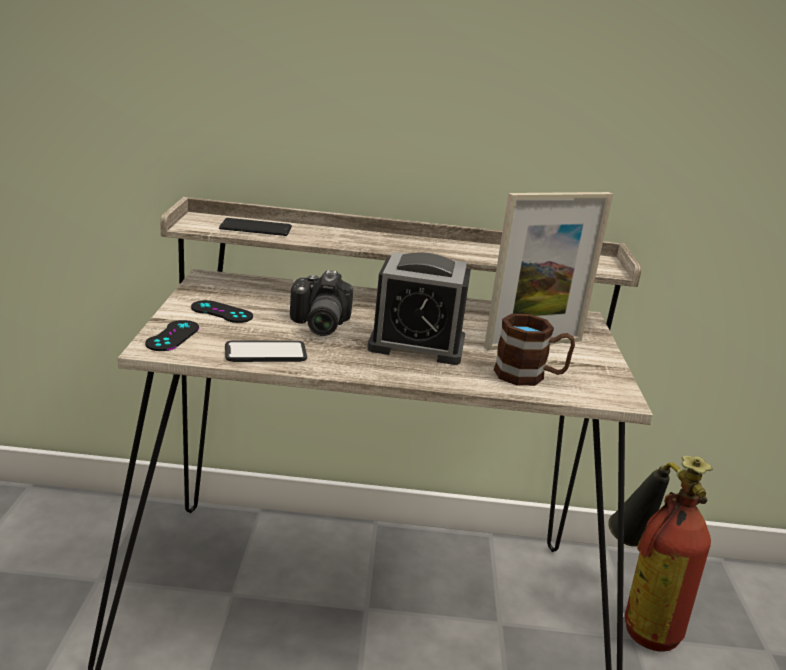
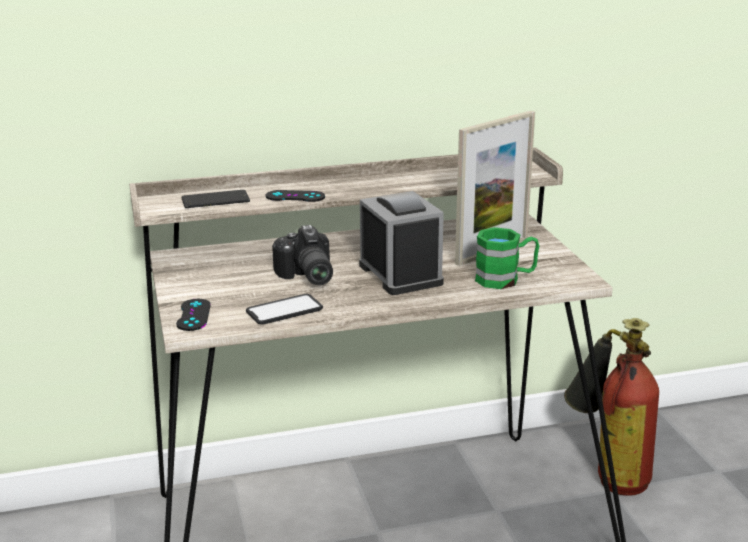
camera: 15 degrees left, 0 degrees up
(222, 312) = (215, 285): black game controller -> black game controller (295, 196)
(417, 344) = (400, 274): alarm clock -> alarm clock turned 105 degrees counterclockwise
(530, 376) = (506, 279): brown mug -> green mug

